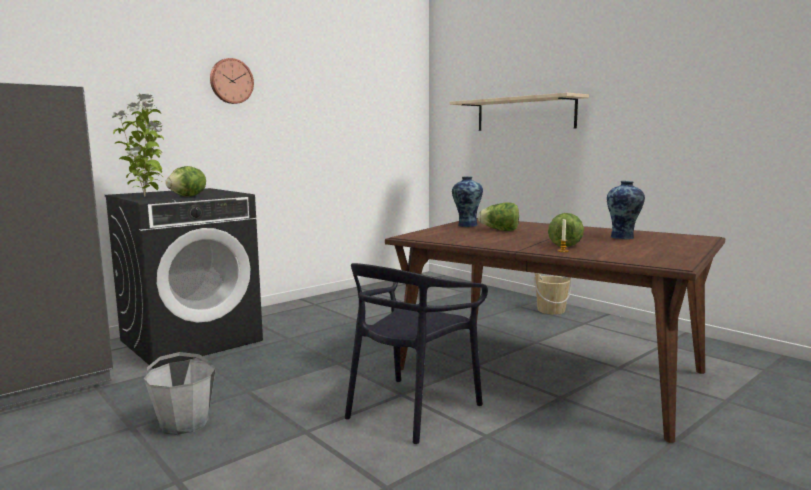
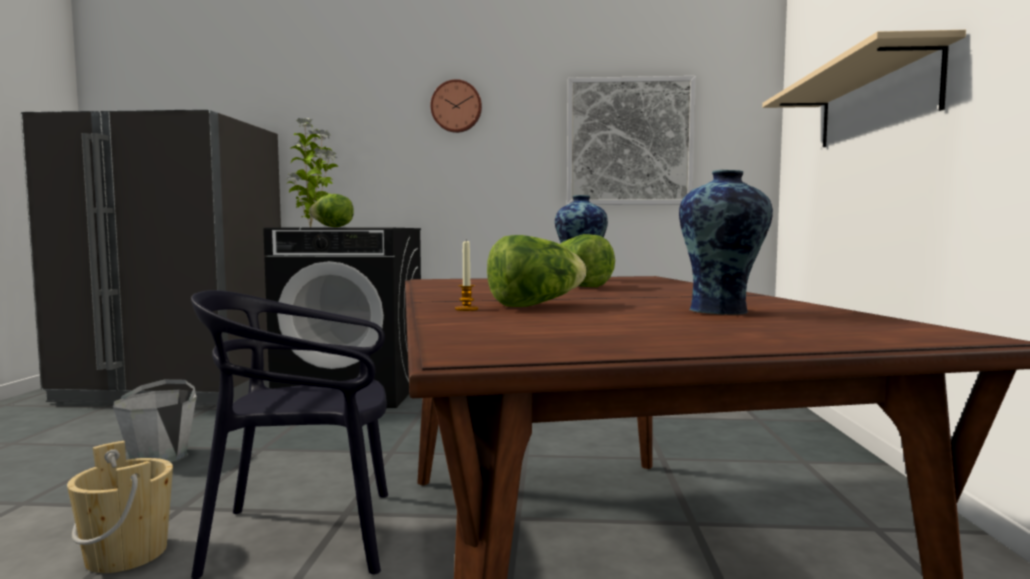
camera: 45 degrees right, 5 degrees down
(352, 116) = (629, 142): none -> picture
(551, 310) = (853, 485): beige bucket -> beige bucket (126, 554)

